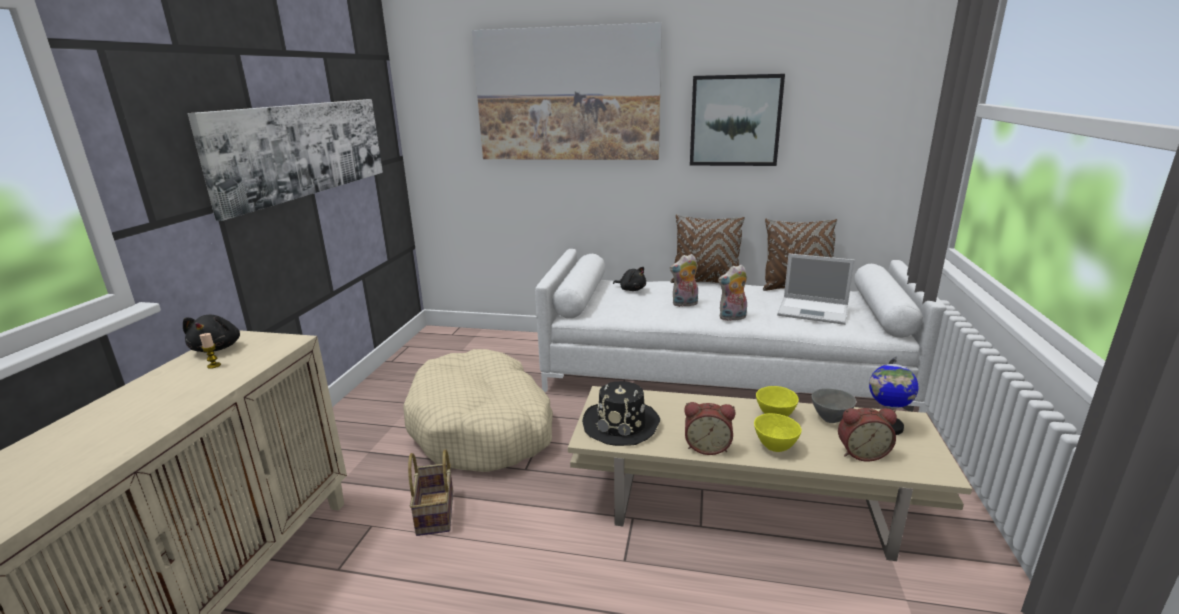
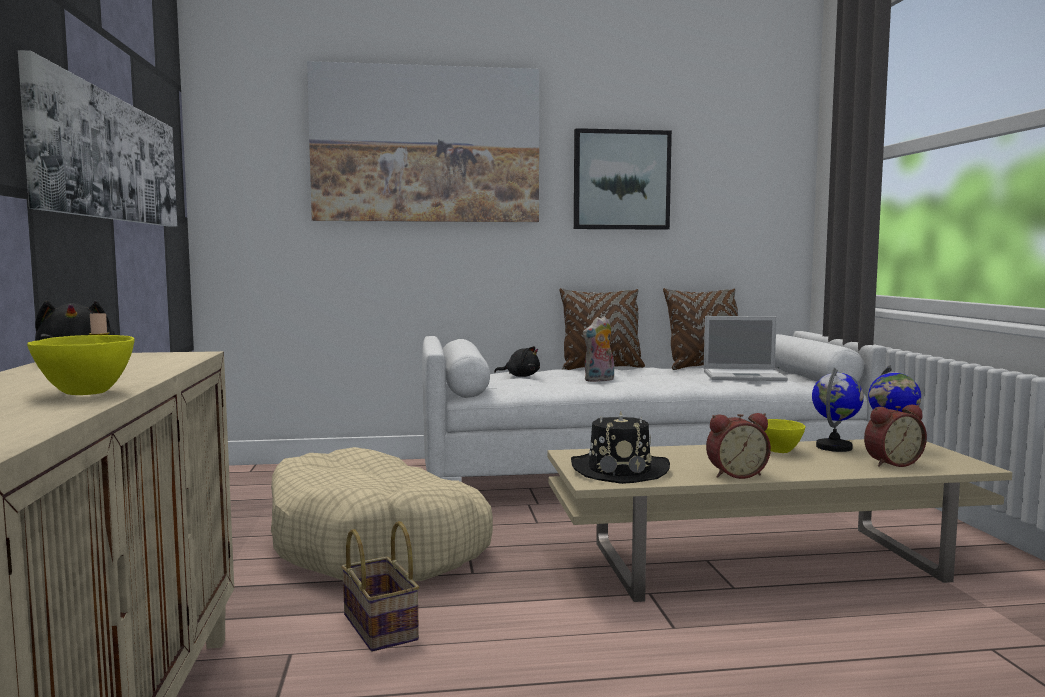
camera: 20 degrees left, 15 degrees down
(732, 318) = (666, 384): plush toy -> none
(774, 447) = (804, 468): yellow bowl -> yellow bowl (84, 393)
(830, 418) = (834, 447): grey bowl -> globe

